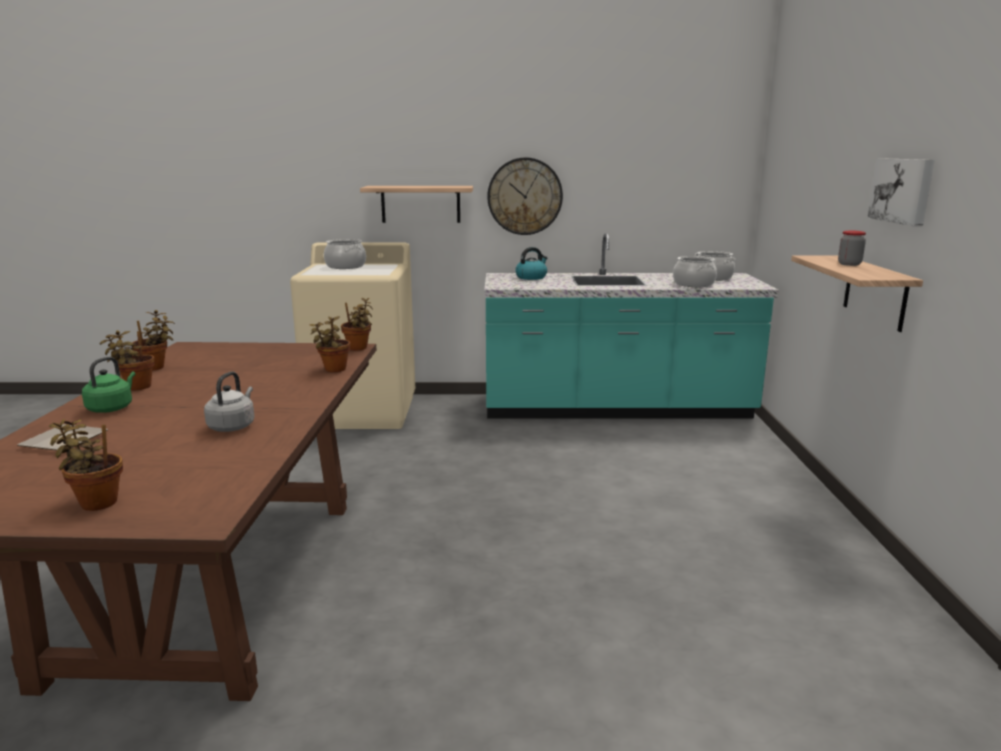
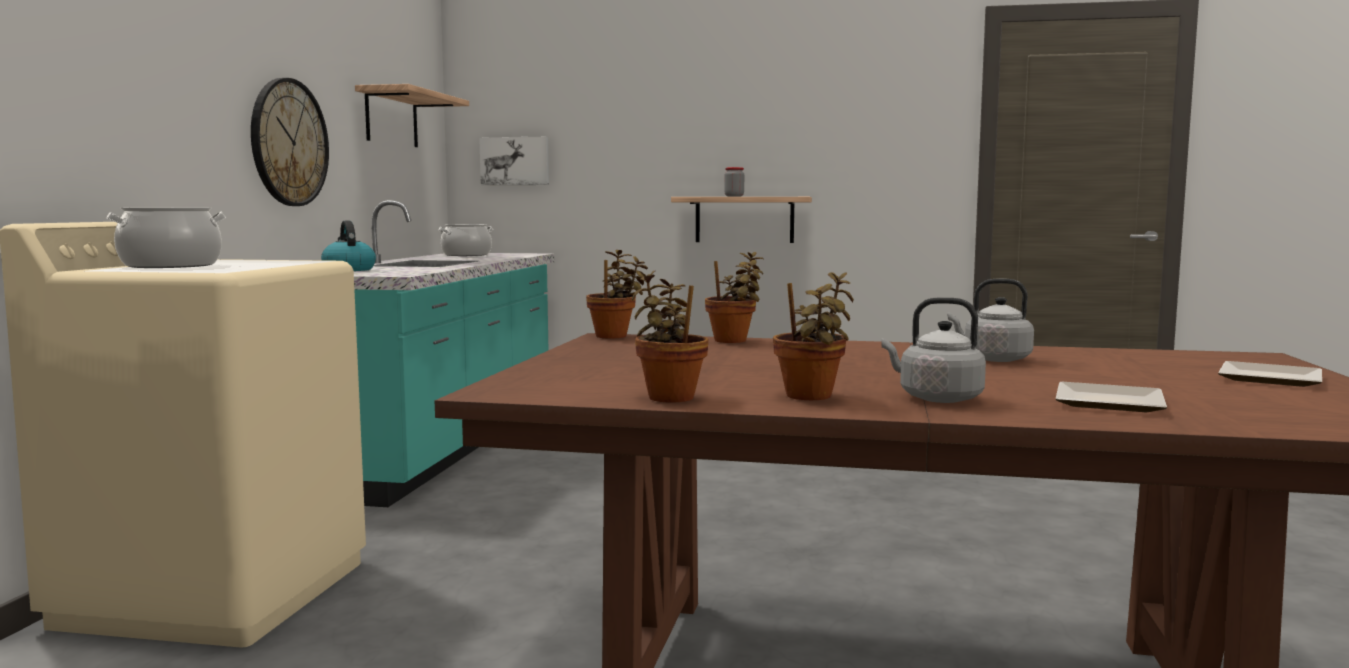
camera: 80 degrees left, 10 degrees down
(96, 502) = (1273, 379): potted plant -> plate
(112, 408) = (936, 398): green kettle -> grey kettle
(420, 204) = (168, 144): shelf -> shelf (391, 119)
(693, 284) = (496, 257): cooking pot -> none
(903, 190) = (762, 132): picture -> picture (515, 161)

